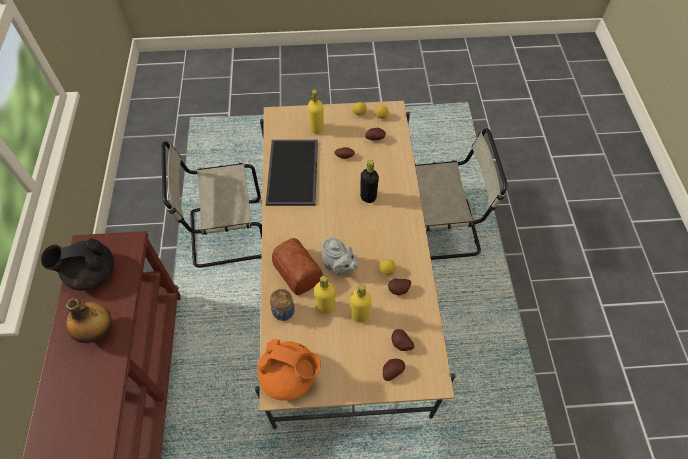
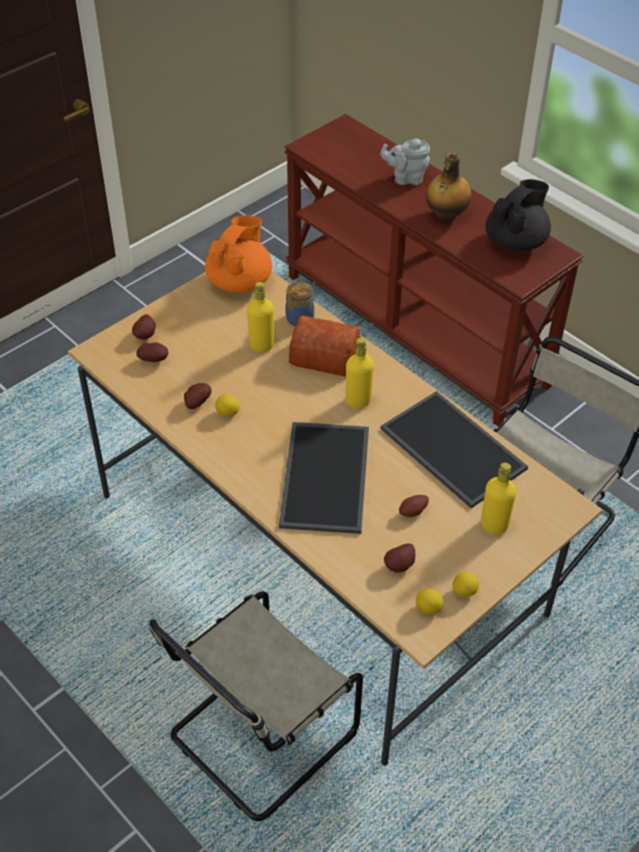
camera: 140 degrees right, 10 degrees down
(290, 376) = (240, 281): orange teapot -> orange teapot turned 135 degrees clockwise
(339, 266) = (285, 386): grey teapot -> grey teapot (406, 178)
(359, 315) = (219, 359): yellow bottle -> yellow bottle (358, 401)
(368, 197) = (327, 478): black bottle -> tray

